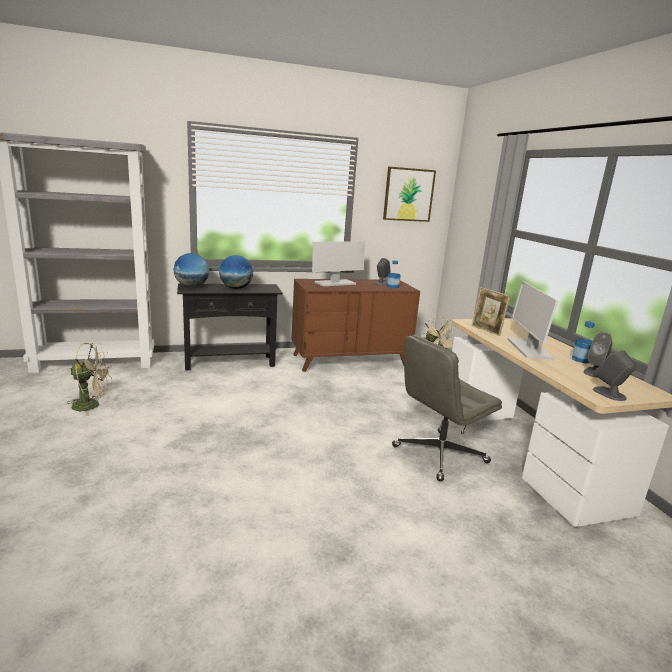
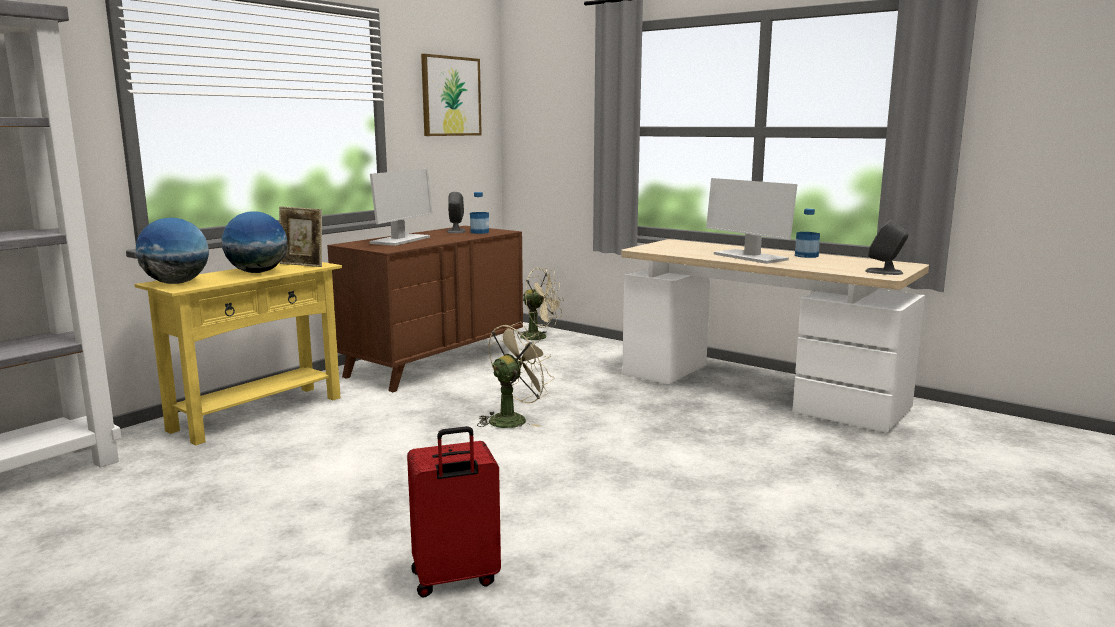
camera: 35 degrees left, 5 degrees down
(92, 405) = (103, 545): beige fan -> beige fan (513, 419)
(172, 488) = (455, 579): none -> red suitcase
(230, 362) = (257, 413): black console table -> yellow console table
(439, 455) = (694, 421): grey office chair -> none
(486, 330) = (678, 252): picture frame -> picture frame (302, 265)
(595, 372) = (838, 261): grey speaker -> none

